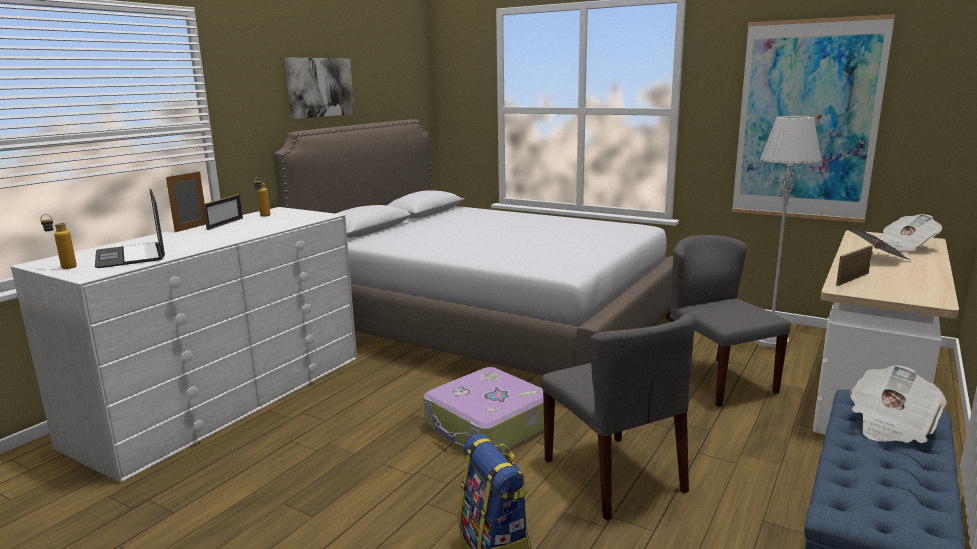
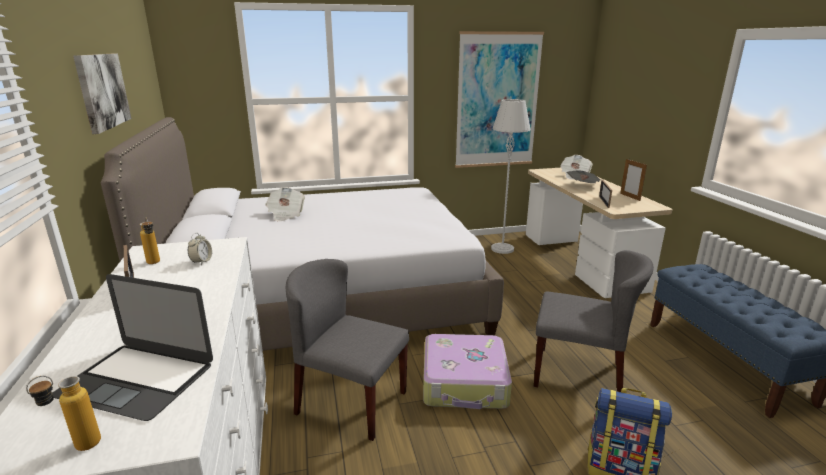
camera: 45 degrees left, 5 degrees up
(191, 228) = (97, 308): picture frame -> picture frame (630, 197)
(285, 220) = (202, 261): none -> alarm clock
(717, 381) = (522, 286): grey chair -> grey chair (350, 402)
(890, 425) = (716, 282): newspaper -> newspaper (286, 214)

